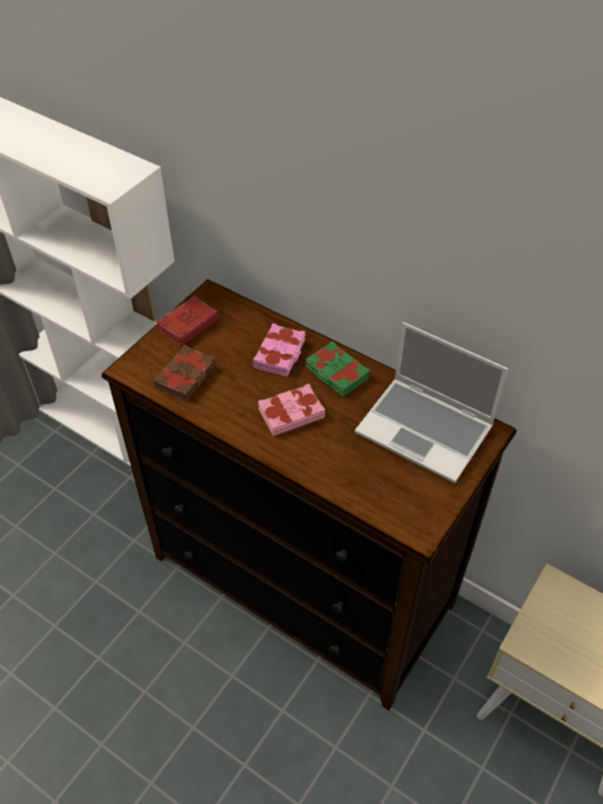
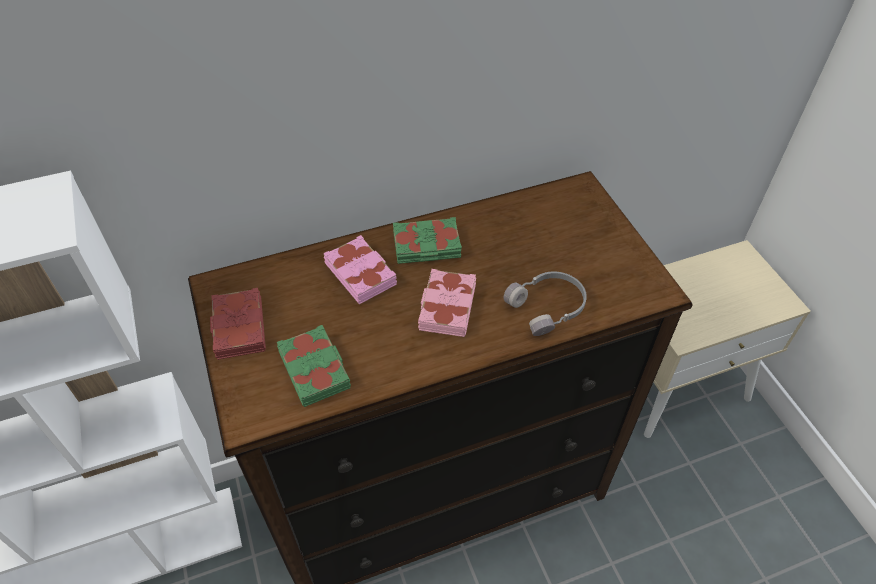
camera: 55 degrees left, 0 degrees up
(186, 377) = (315, 369): brown book -> green book
(341, 470) = (548, 307): none -> grey headphones
(426, 430) = (549, 224): laptop -> none

